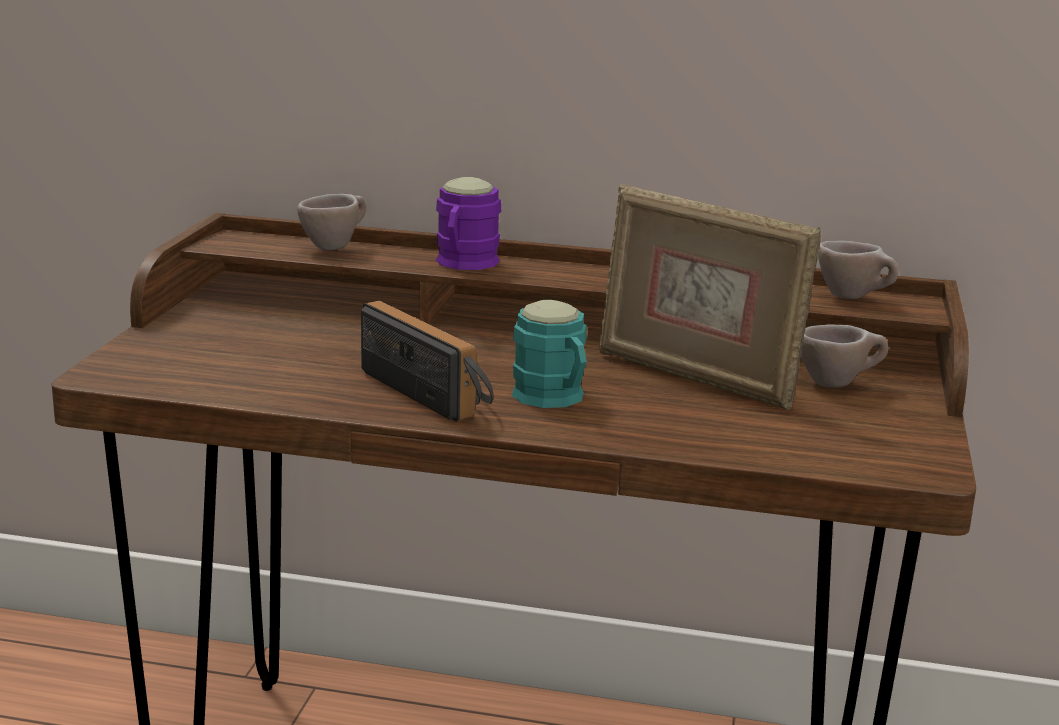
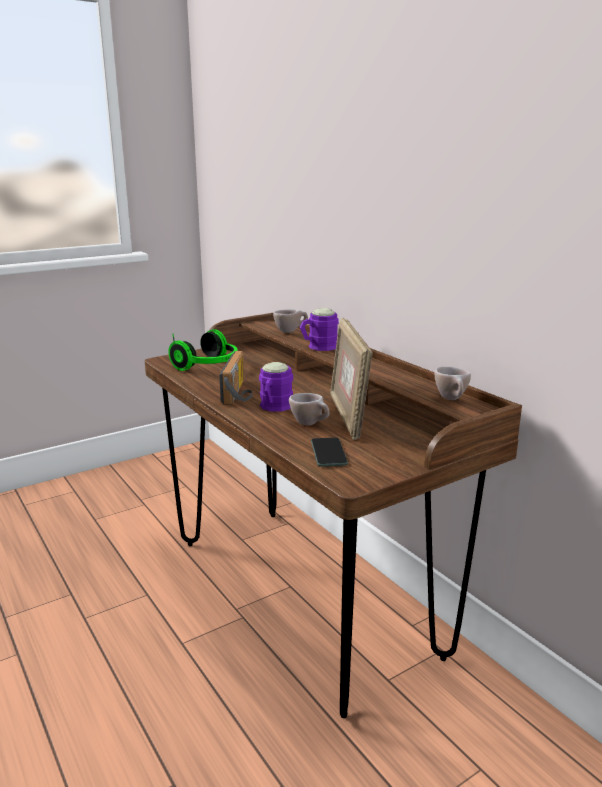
camera: 45 degrees right, 0 degrees up
(243, 360) = (209, 366): none -> headphones
(554, 399) = (274, 407): turquoise mug -> purple mug
(803, 440) = (328, 453): none -> phone
(838, 383) = (405, 438): beige cup -> beige cup (310, 424)

